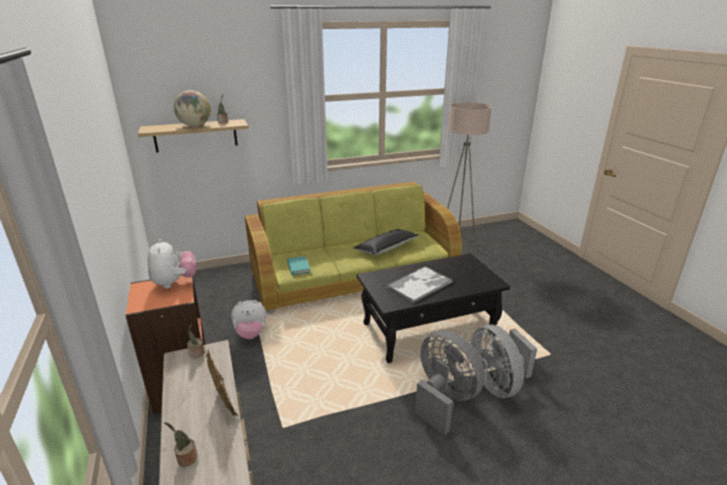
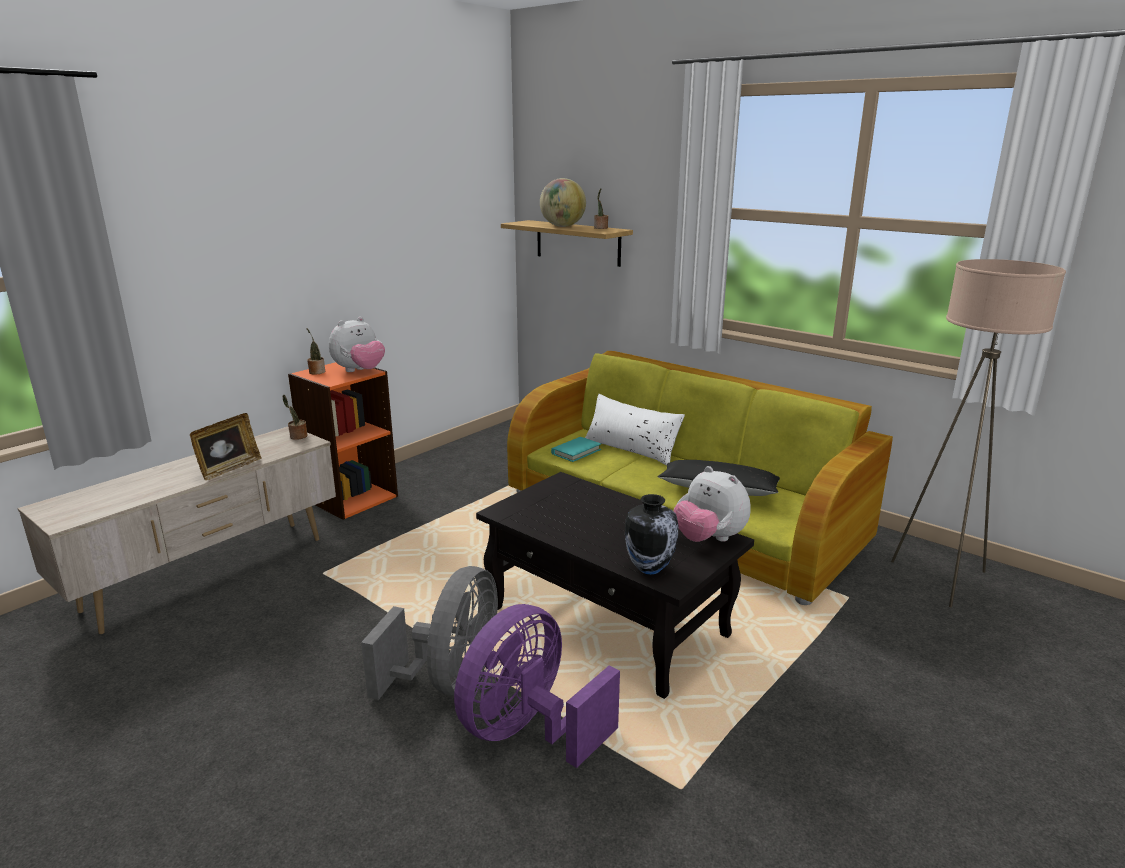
camera: 60 degrees right, 5 degrees down
(185, 458) = (144, 478): potted plant -> potted plant (316, 372)
(250, 334) = (468, 498): plush toy -> plush toy (709, 539)
(315, 252) = (631, 449): none -> white pillow
(419, 284) = (583, 519): tray -> none
(480, 283) = (650, 568): none -> vase
(497, 383) = (529, 731): grey fan -> purple fan

